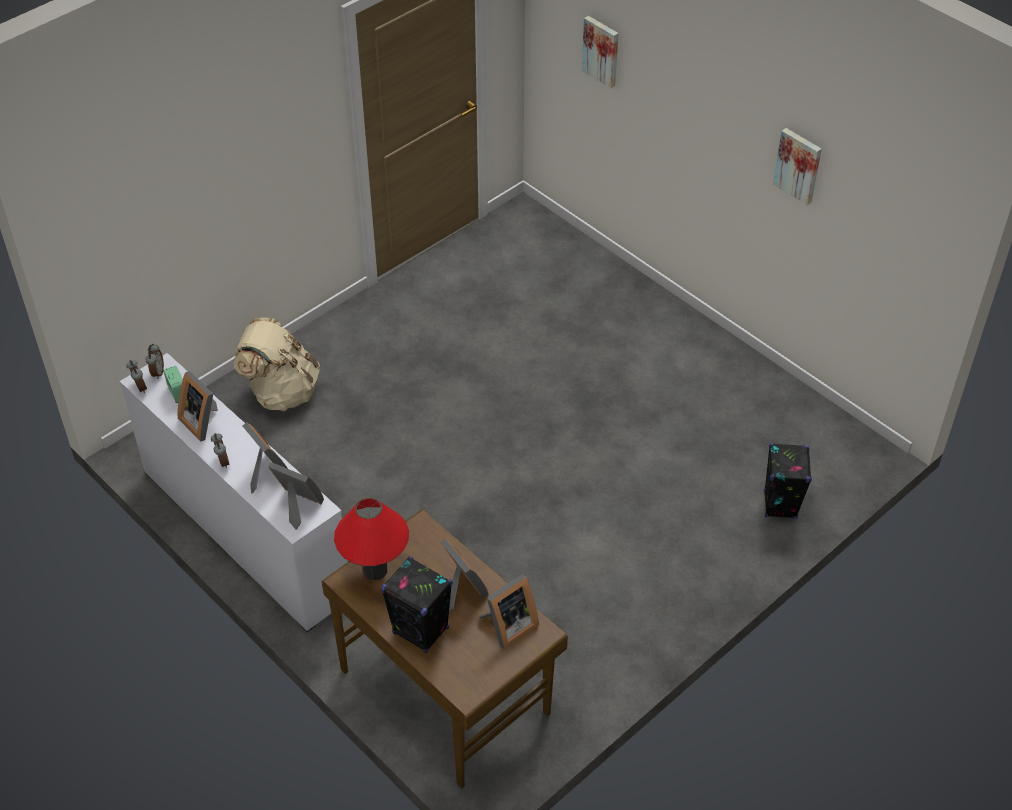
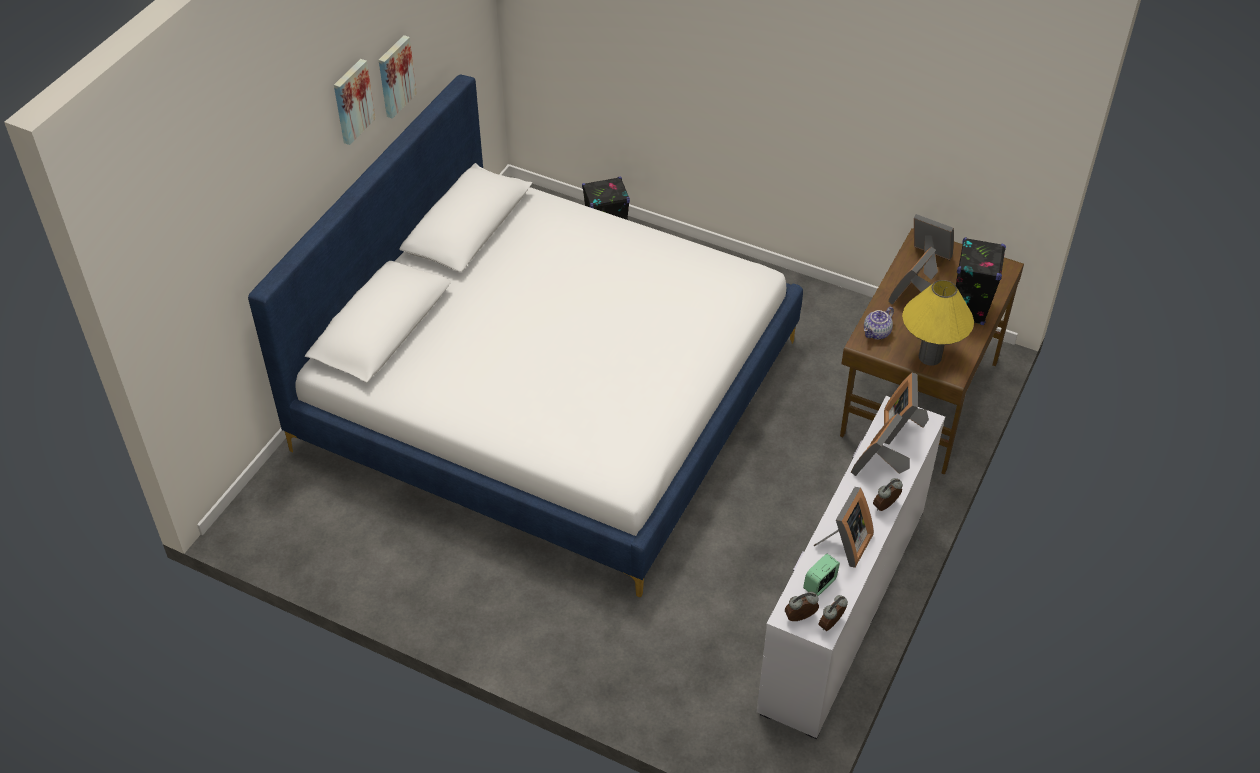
camera: 110 degrees left, 0 degrees up
(282, 392) = (636, 655): beige backpack -> none
(375, 570) = (930, 357): red table lamp -> yellow table lamp
(426, 541) = (877, 333): none -> teapot
(578, 408) = (549, 393): none -> white bed
(601, 51) = (226, 248): picture -> picture (352, 101)

